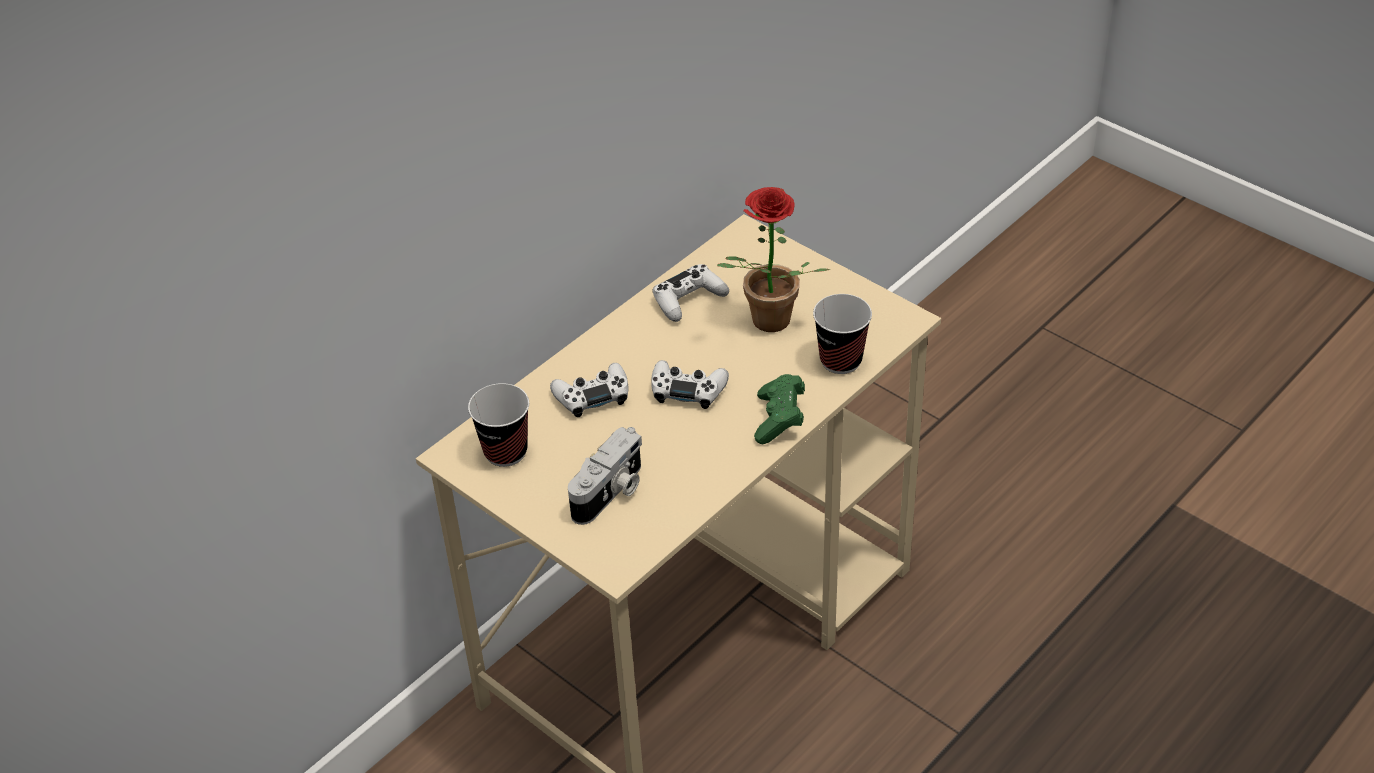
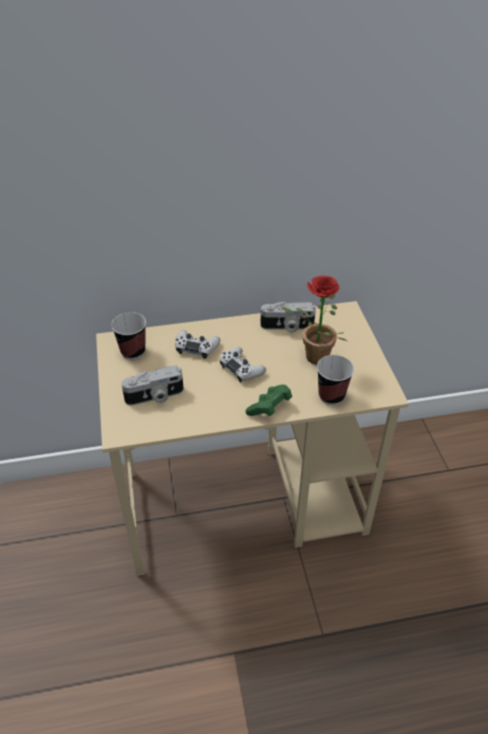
camera: 35 degrees right, 0 degrees up
(688, 300) = (287, 327): white game controller -> camera

